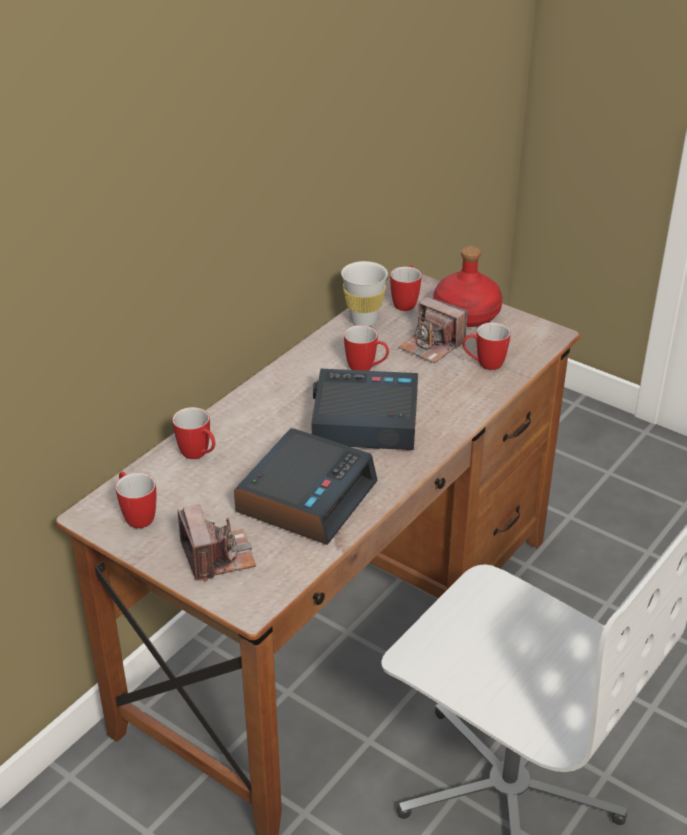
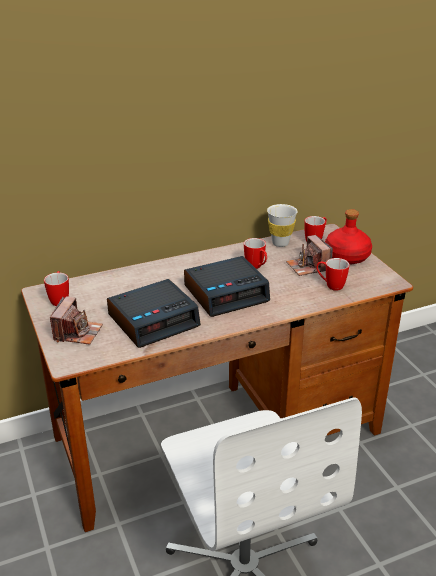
camera: 30 degrees right, 5 degrees down
(199, 455) = (121, 281): mug -> none
(364, 421) = (226, 293): alarm clock -> alarm clock turned 120 degrees clockwise

